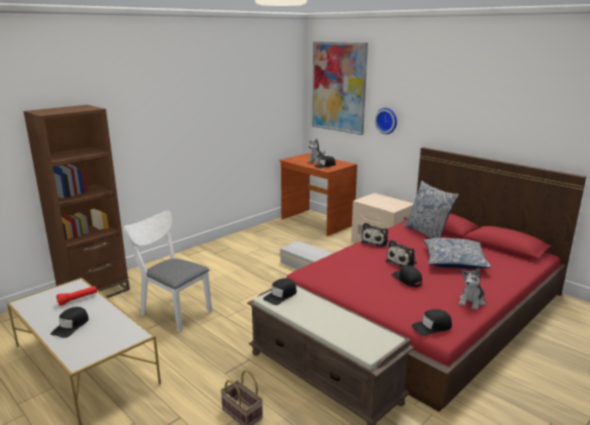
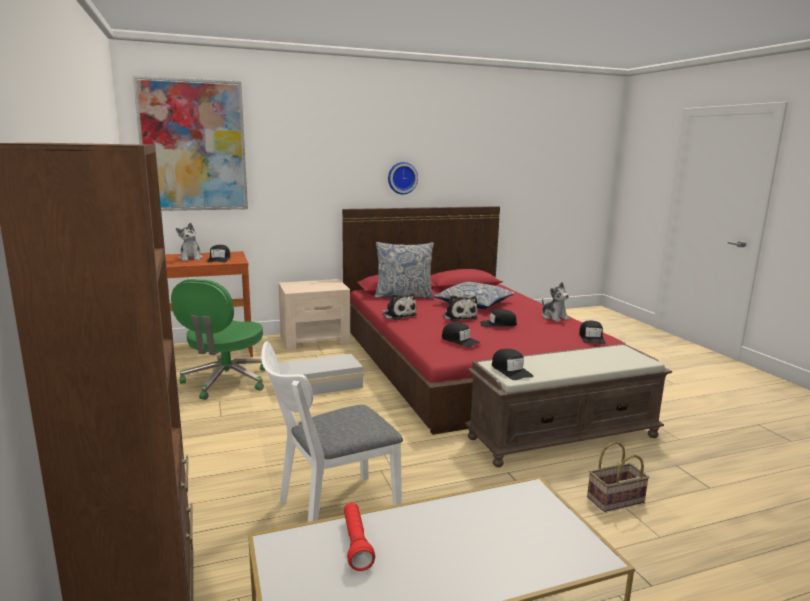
camera: 65 degrees left, 5 degrees down
(71, 326) = (464, 559): black cap -> black cap (459, 340)
(285, 241) = (225, 382): none -> green office chair
(387, 120) = (284, 184): wall clock -> wall clock (402, 178)

